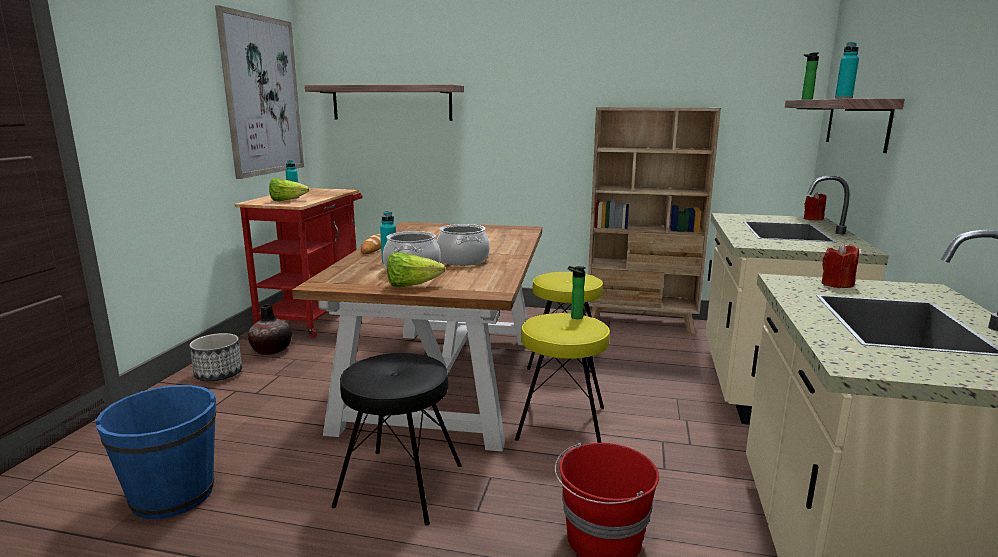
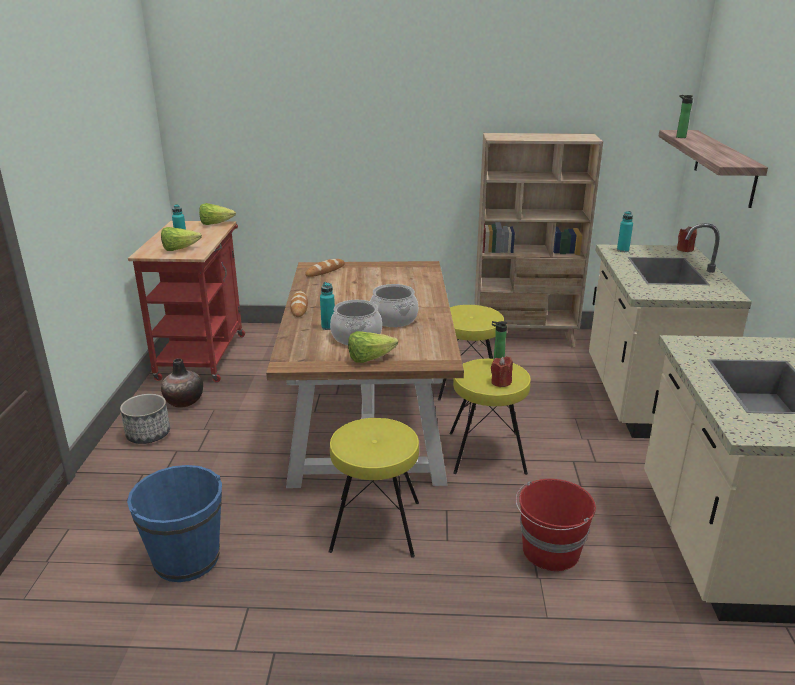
camera: 10 degrees left, 10 degrees up
(262, 96) = (132, 132): picture -> none
(337, 190) = (215, 224): none -> lettuce
(391, 103) = (264, 127): shelf -> none
(399, 485) = (375, 526): black stool -> yellow stool
(422, 227) = (325, 271): none -> bread
(837, 284) = (720, 345): red candle -> red candle (501, 382)
(843, 98) = (717, 157): turquoise bottle -> turquoise bottle (622, 250)

